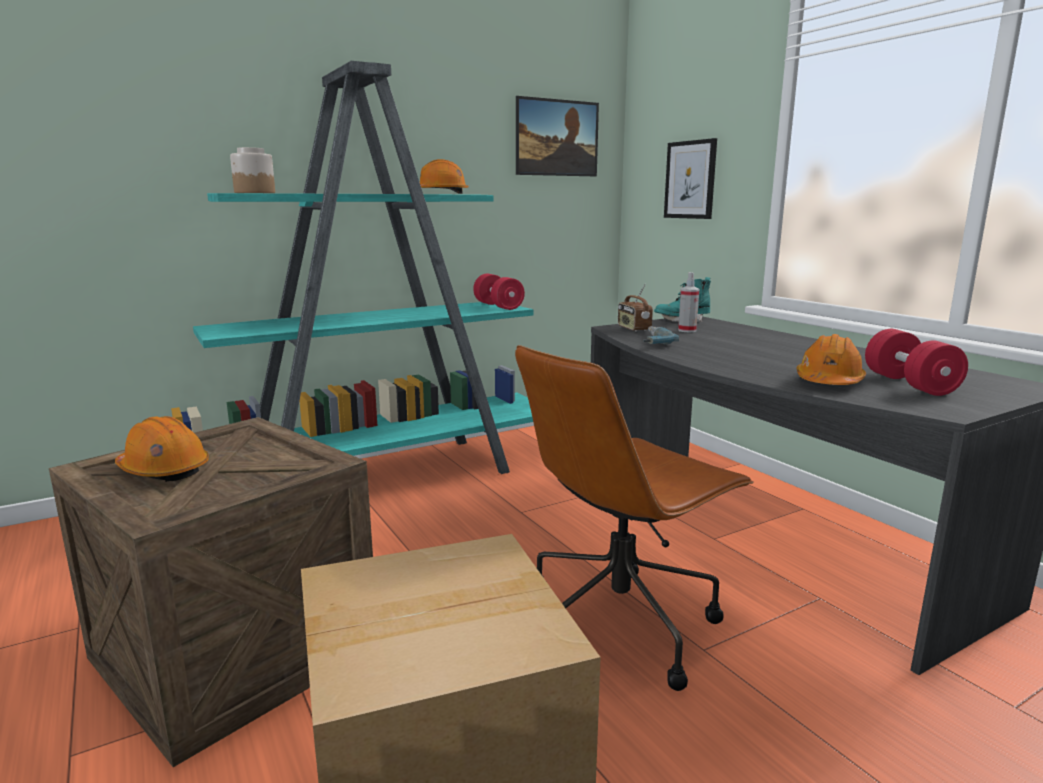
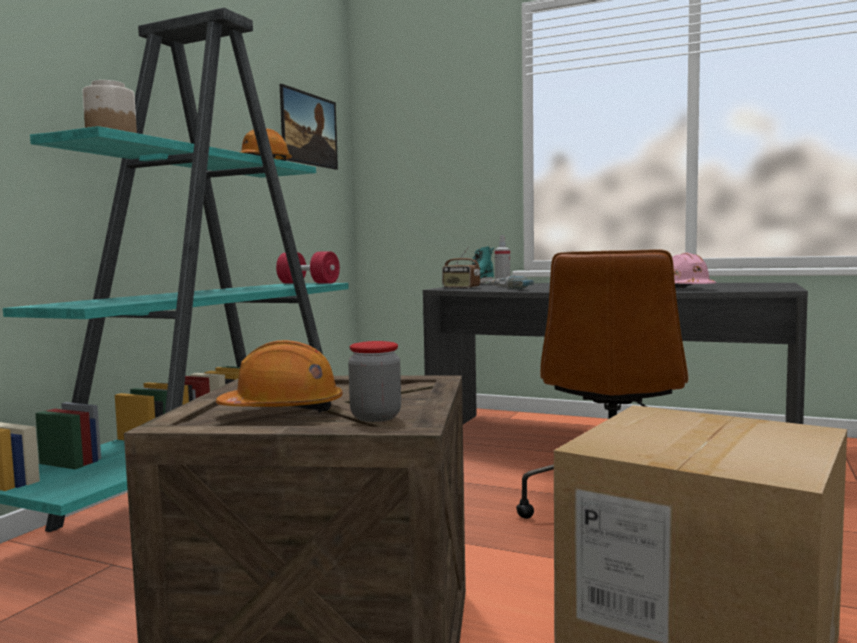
camera: 35 degrees left, 10 degrees down
(171, 500) = (376, 417): none -> jar
(690, 180) = (435, 171): picture -> none
(829, 382) = (686, 289): orange hard hat -> pink hard hat
(909, 384) = (724, 286): red dumbbell -> none

